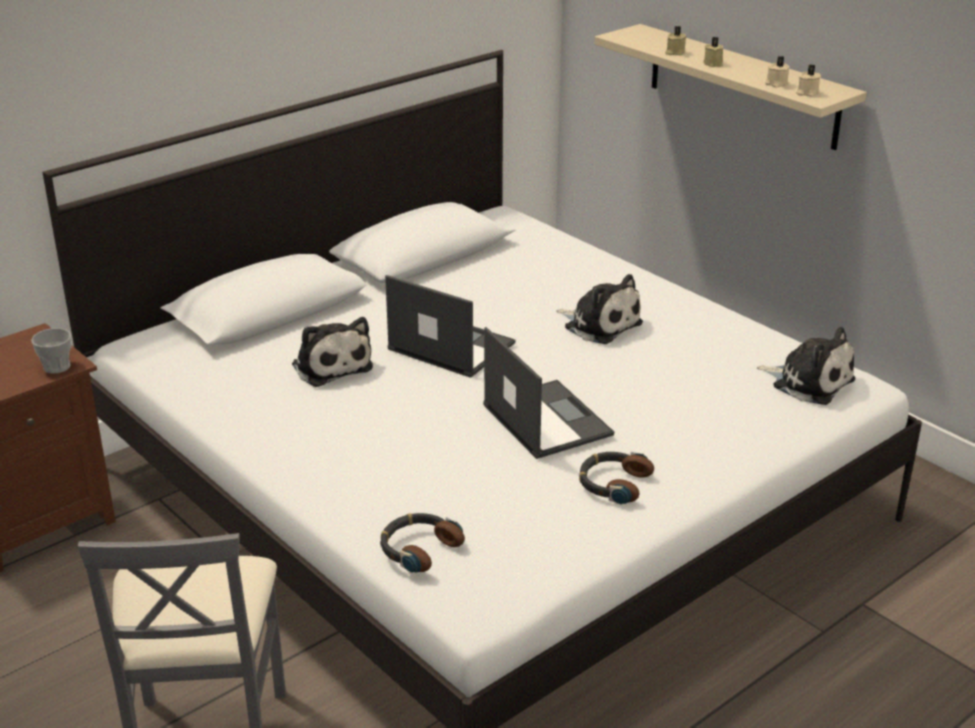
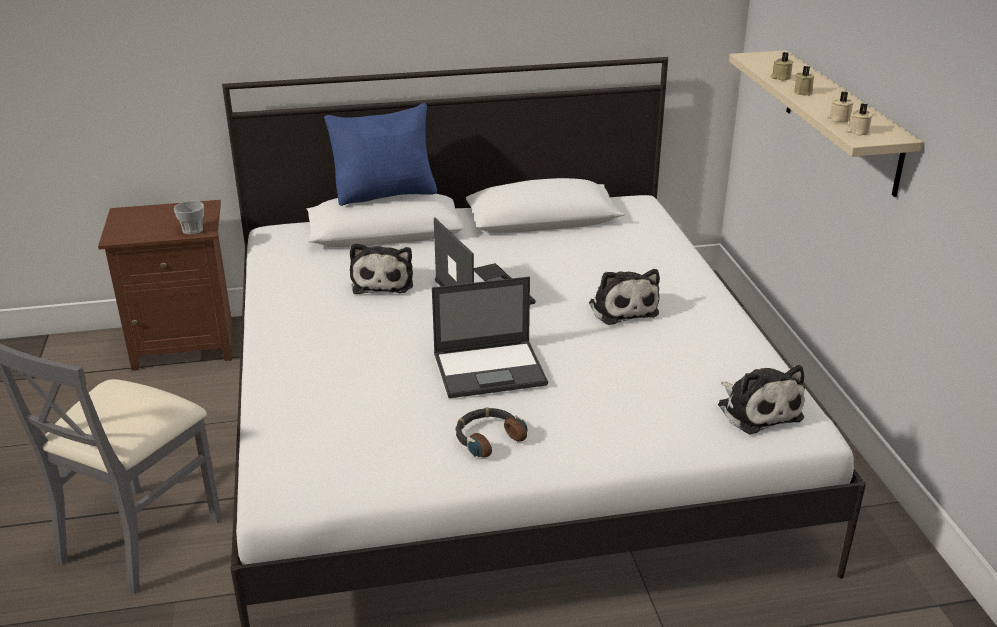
camera: 30 degrees right, 0 degrees up
(259, 267) = (385, 194): none -> blue pillow
(418, 548) = (288, 435): headphones -> none
(545, 419) = (491, 369): laptop -> laptop turned 75 degrees clockwise

